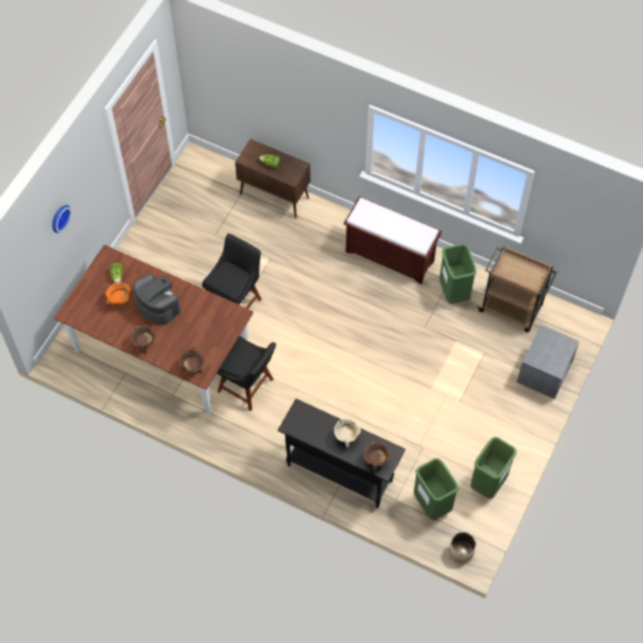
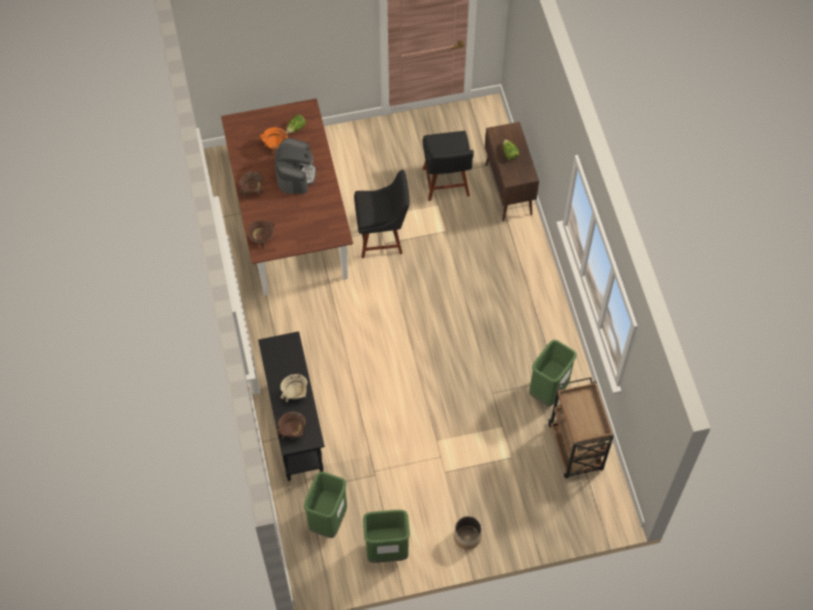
camera: 50 degrees right, 0 degrees up
(59, 217) = (276, 38): wall clock -> none
(248, 387) = (313, 304): black chair -> black chair (446, 184)
(390, 256) = (536, 317): brown bench -> none
(461, 551) = (303, 575): planter -> planter (467, 537)
(544, 373) = (536, 521): grey nightstand -> none

